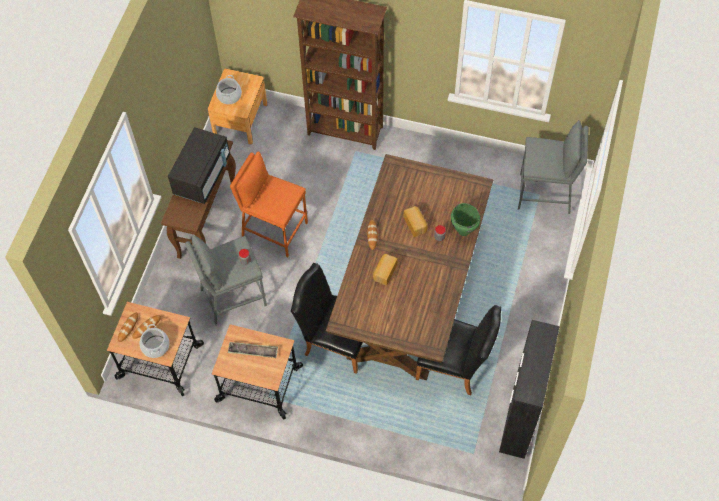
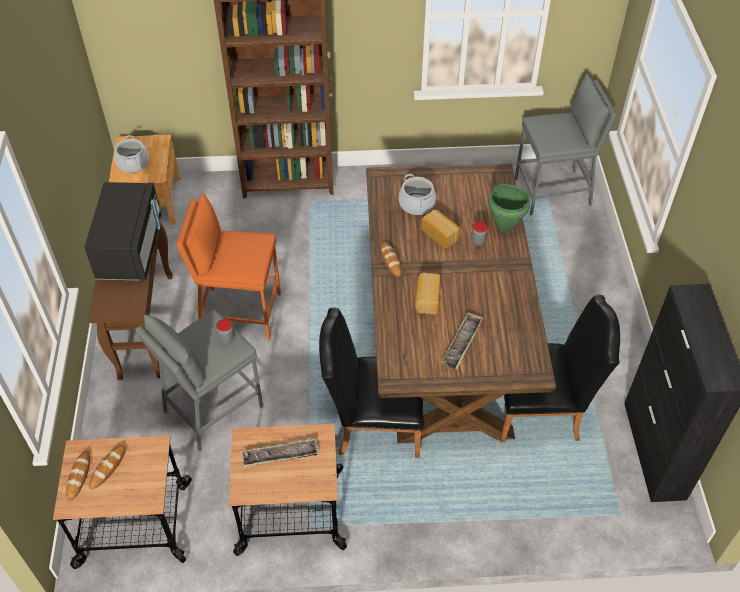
camera: 20 degrees left, 10 degrees down
(155, 346) = (130, 490): cooking pot -> cooking pot (417, 204)
(394, 311) = (462, 343): none -> tray

